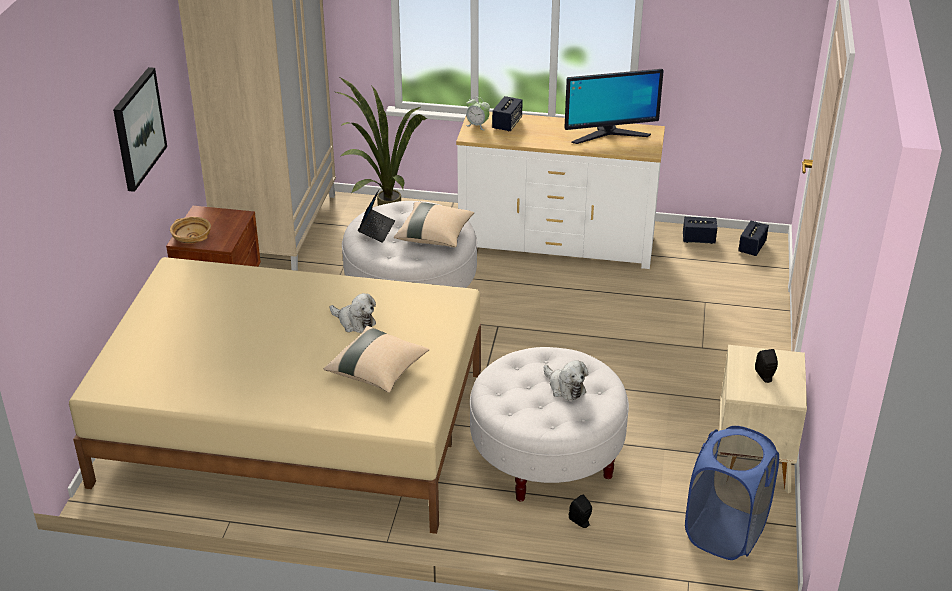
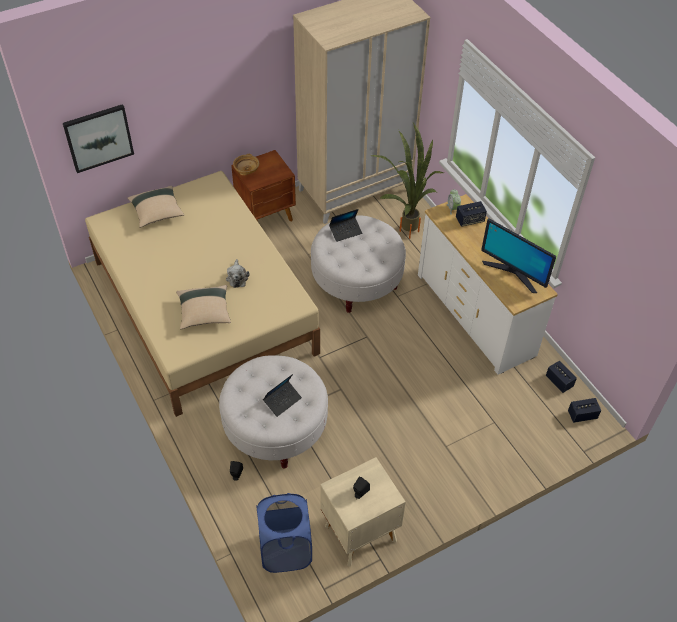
camera: 50 degrees right, 15 degrees up
(138, 128) = (220, 93): picture -> picture (98, 137)
(434, 236) = (366, 259): beige pillow -> beige pillow (157, 213)
(565, 387) = (282, 400): plush toy -> laptop

